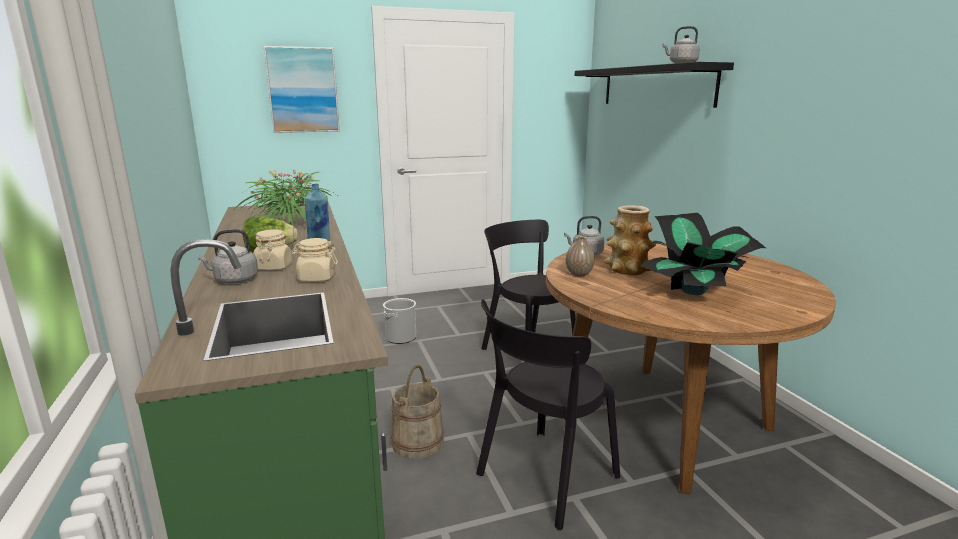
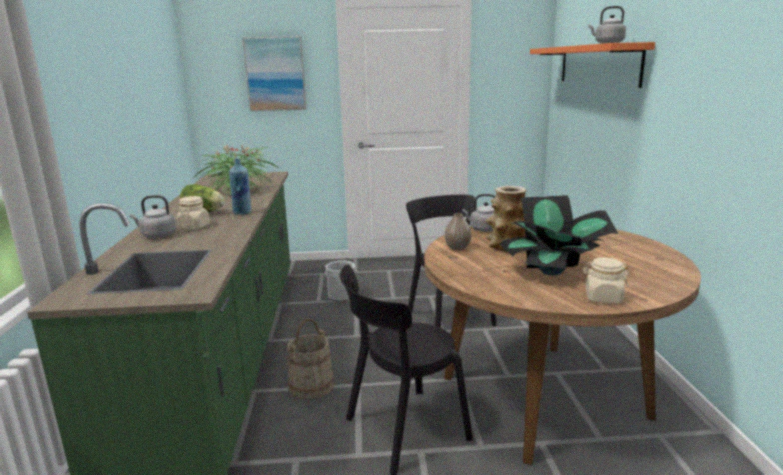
camera: 15 degrees right, 0 degrees up
(316, 278) = (217, 237): beige jar -> beige jar (603, 298)
(655, 86) = (597, 65): black shelf -> orange shelf

